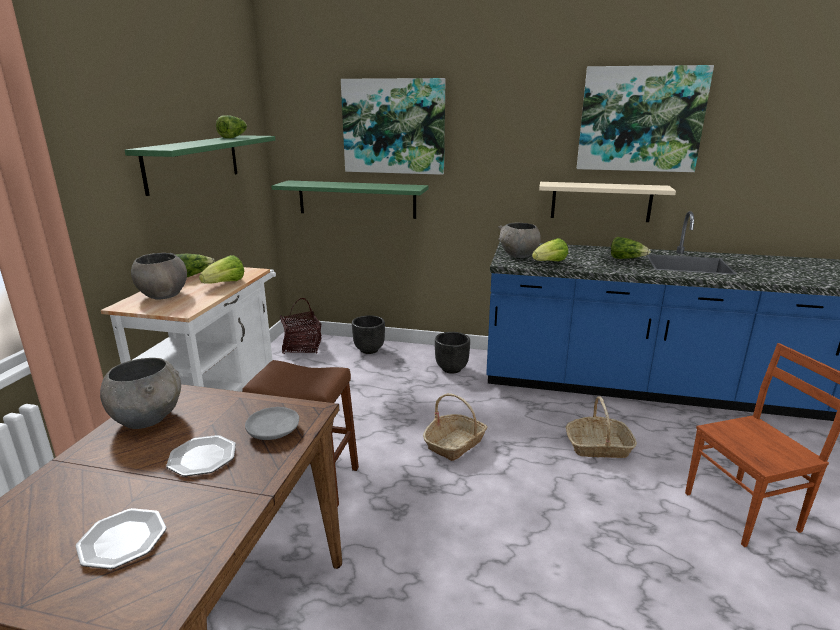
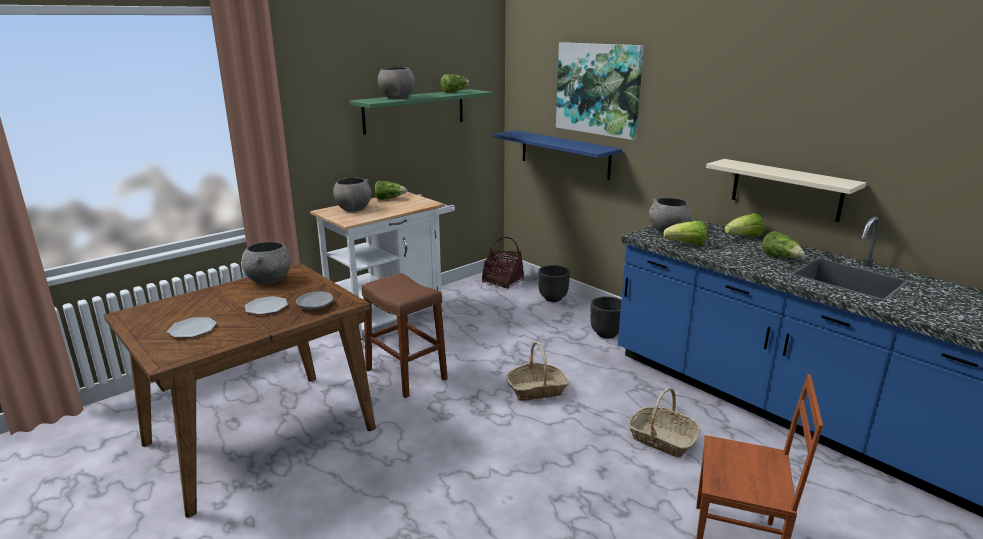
camera: 35 degrees right, 0 degrees up
(184, 144) = (397, 98): none -> grey bowl
(225, 283) = (399, 208): lettuce -> lettuce (744, 237)
(356, 199) = (564, 154): green shelf -> blue shelf
(640, 119) = (835, 101): picture -> none

